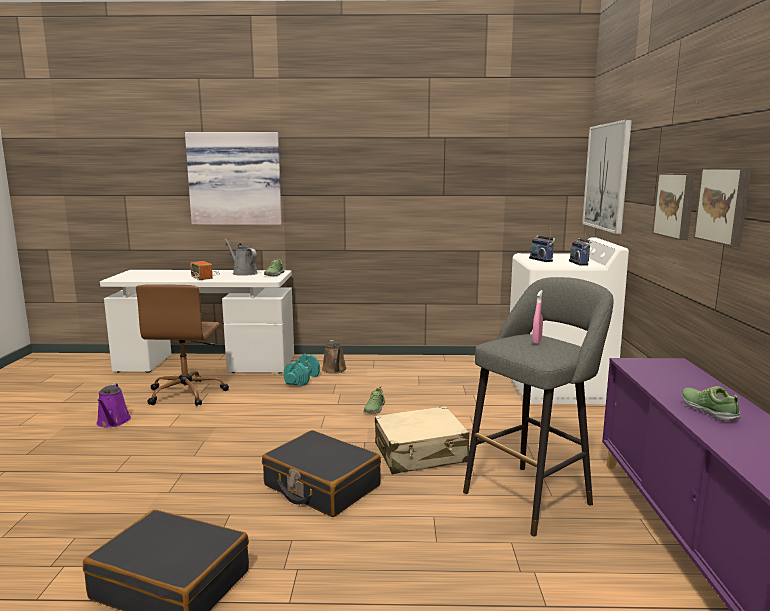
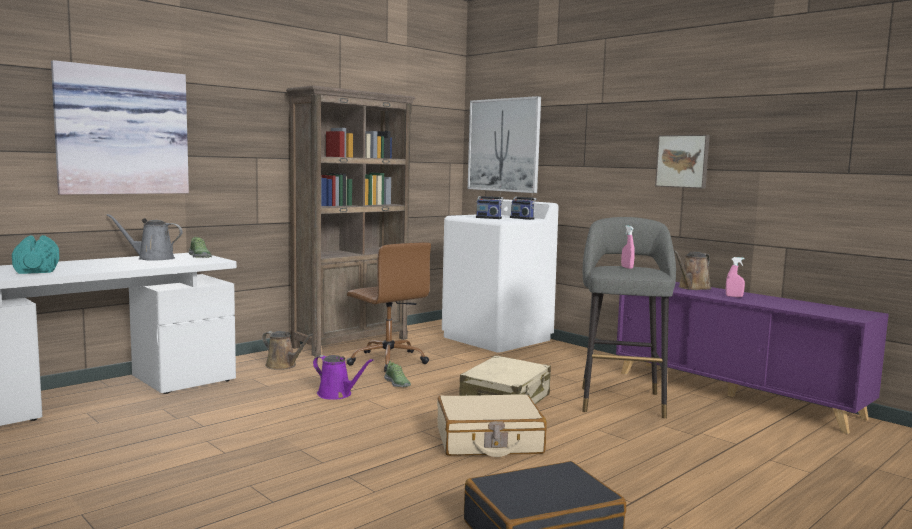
camera: 45 degrees left, 5 degrees down
(113, 422) = (136, 471): purple watering can -> purple watering can (337, 394)
(187, 393) = (160, 423): brown office chair -> brown office chair (387, 360)
(206, 275) = (109, 264): radio -> none
(302, 379) = (269, 380): turquoise dumbbell -> turquoise dumbbell (37, 269)
(321, 486) = (488, 441): black suitcase -> beige suitcase
(422, 362) = (351, 342): none -> brown bookcase
(676, 205) = (620, 164): picture -> none
(690, 384) = (692, 288): none -> brown watering can
(708, 410) = (734, 296): shoe -> pink spray bottle

